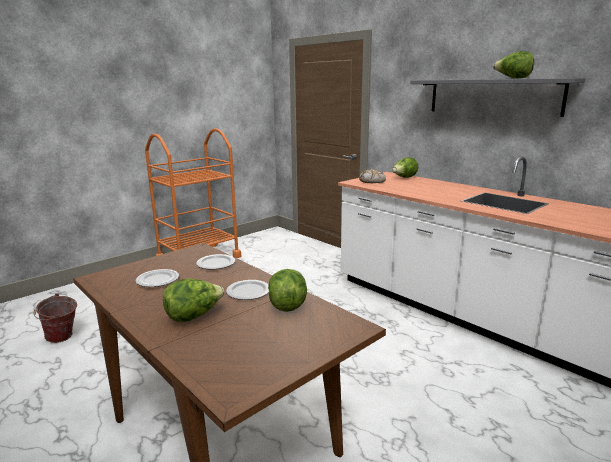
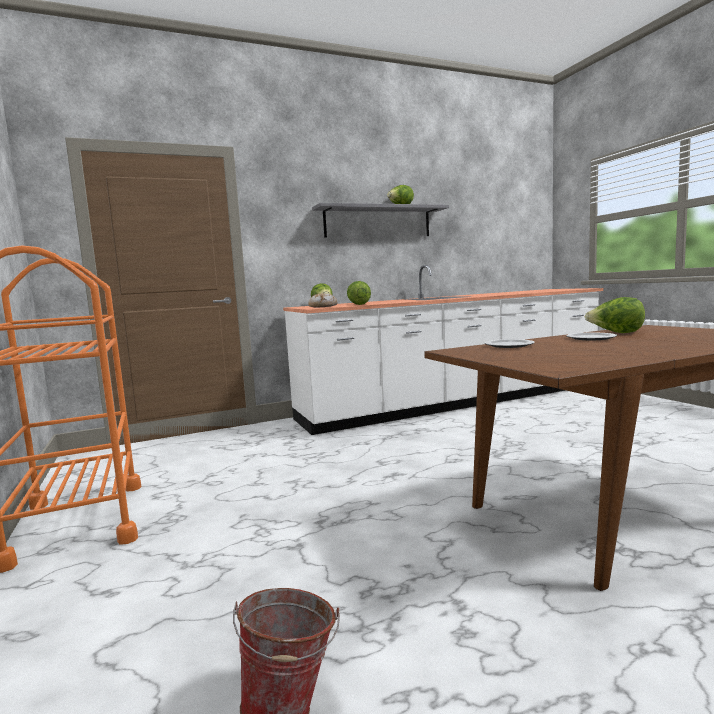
camera: 70 degrees left, 10 degrees down
(157, 280) = (565, 354): plate -> none
(194, 316) = (659, 343): lettuce -> lettuce (358, 304)

